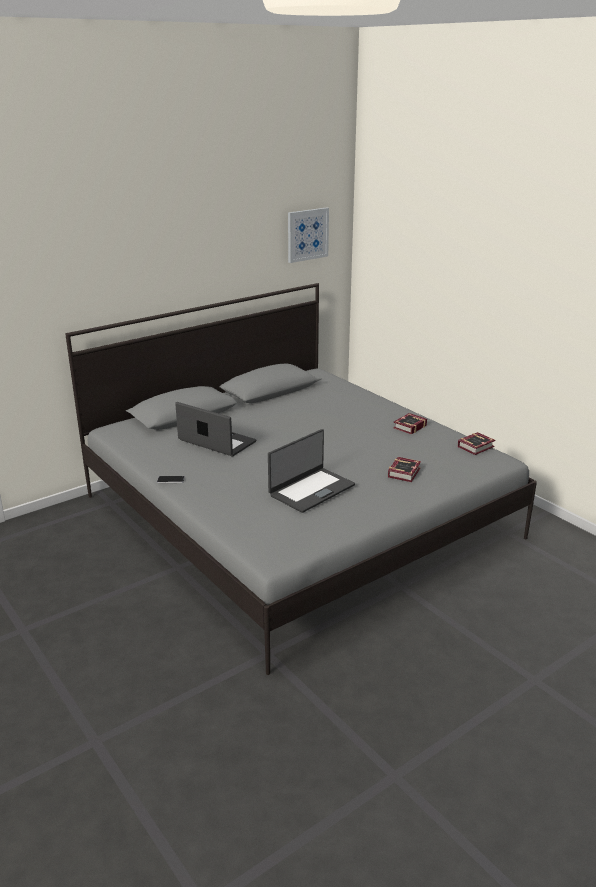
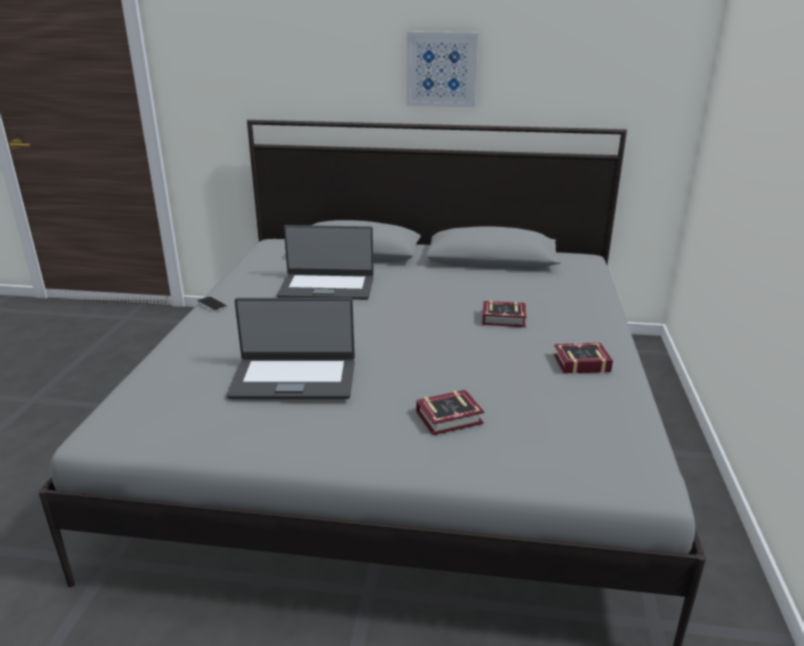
camera: 45 degrees right, 0 degrees up
(216, 441) = (327, 287): laptop -> laptop turned 105 degrees clockwise
(307, 234) = (621, 51): picture -> picture (441, 69)
(477, 446) = (638, 438): book -> book (505, 319)

